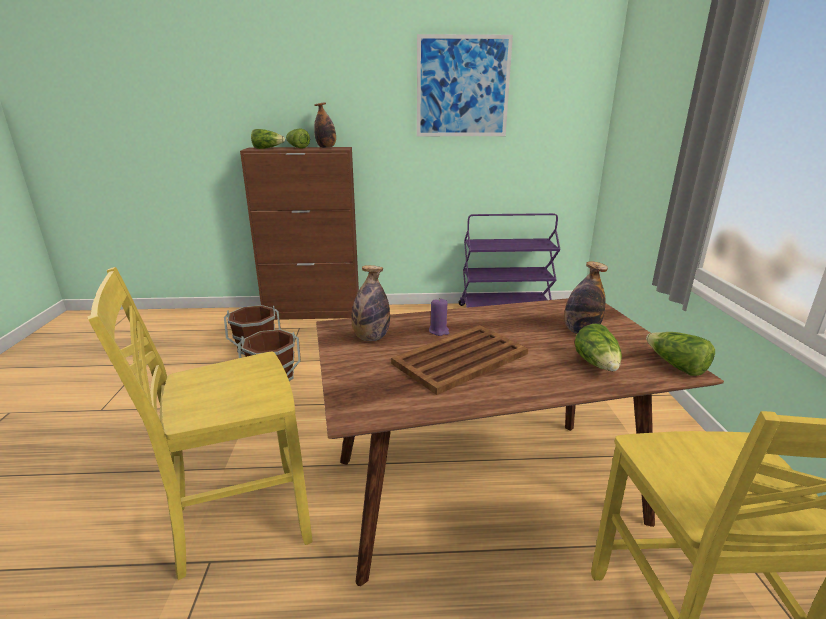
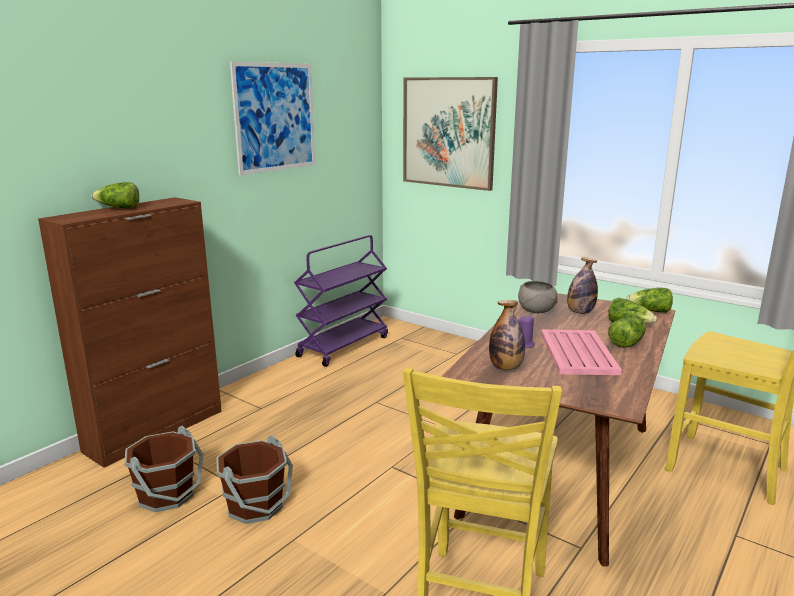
camera: 50 degrees left, 5 degrees down
(267, 148) = (88, 216): lettuce -> lettuce (626, 342)
(326, 147) = (154, 202): bottle -> none
(459, 359) = (577, 353): brown tray -> pink tray
(537, 312) = (535, 311): none -> grey bowl
(652, 108) = (448, 132): none -> picture

